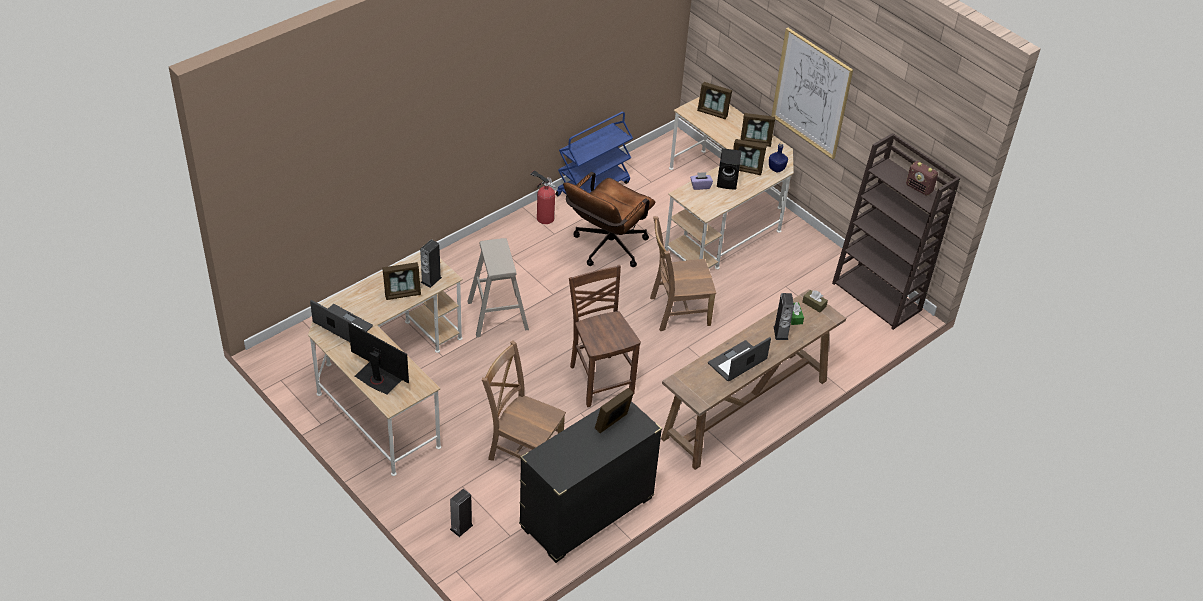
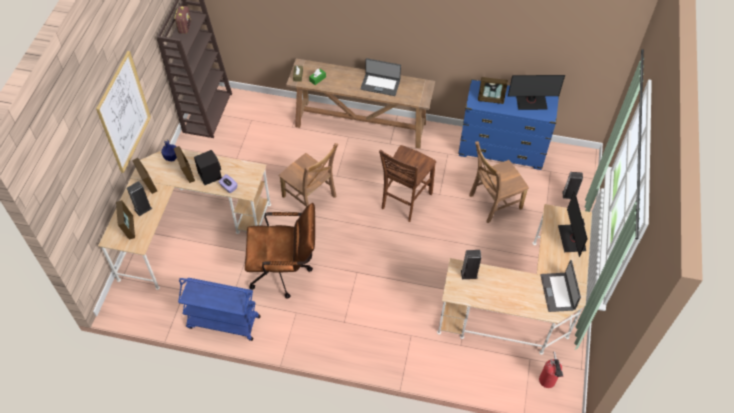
camera: 125 degrees left, 10 degrees up
(402, 293) = (497, 280): picture frame -> none
(498, 315) = (405, 289): beige stool -> none
(523, 450) = (493, 202): brown chair -> brown chair turned 75 degrees clockwise
(543, 217) = (284, 331): fire extinguisher -> fire extinguisher (547, 382)
(572, 457) = (531, 102): none -> monitor
(586, 513) = (501, 149): black dresser -> blue dresser
(780, 333) = (337, 78): speaker -> speaker (143, 209)

